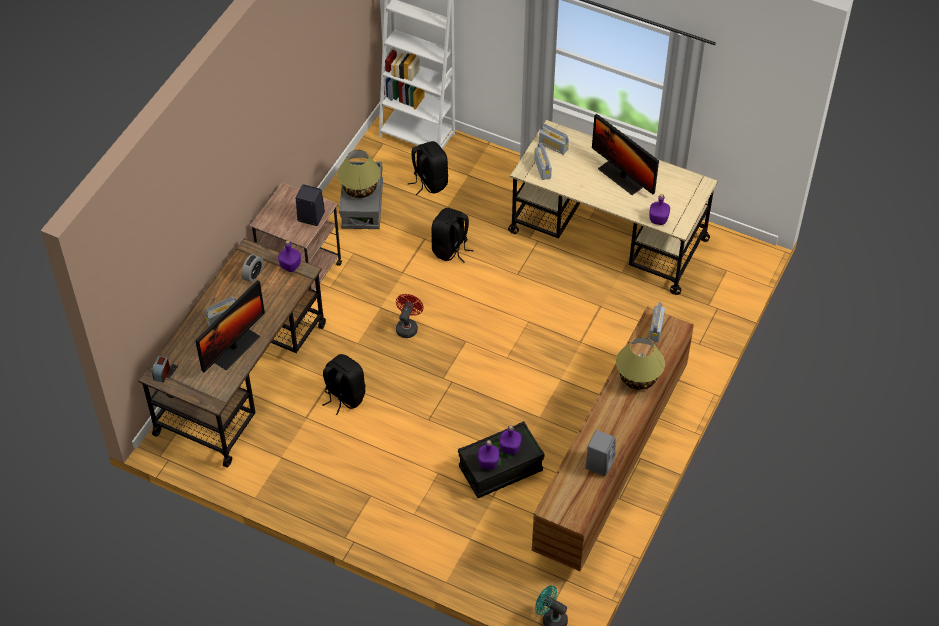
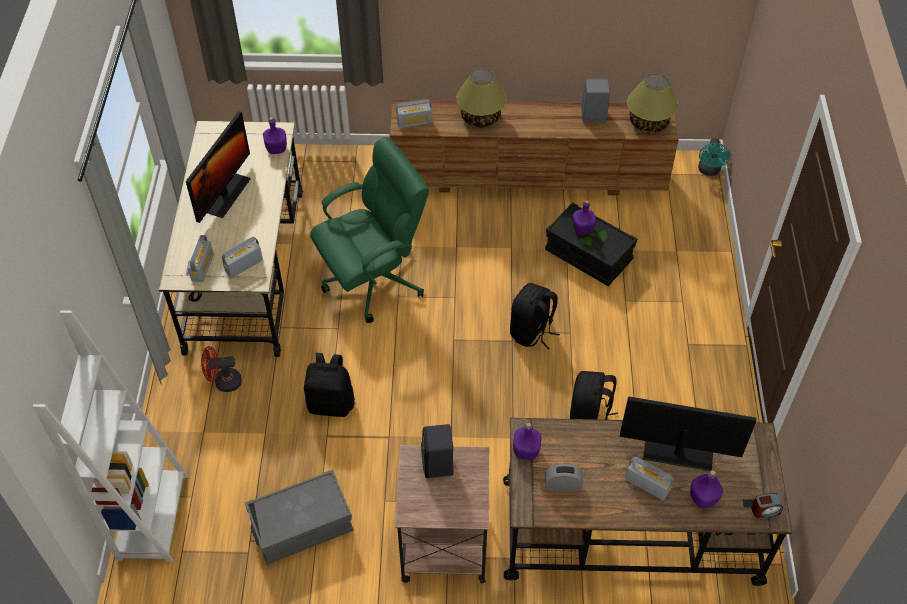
camera: 115 degrees left, 0 degrees up
(359, 189) = (304, 506): table lamp -> table lamp (649, 123)
(408, 326) = (463, 399): red fan -> red fan (223, 382)
(429, 182) = (232, 468): black backpack -> black backpack (532, 332)
(488, 463) = (611, 238): purple bottle -> purple bottle (703, 499)
(553, 311) = (373, 280): none -> green office chair

